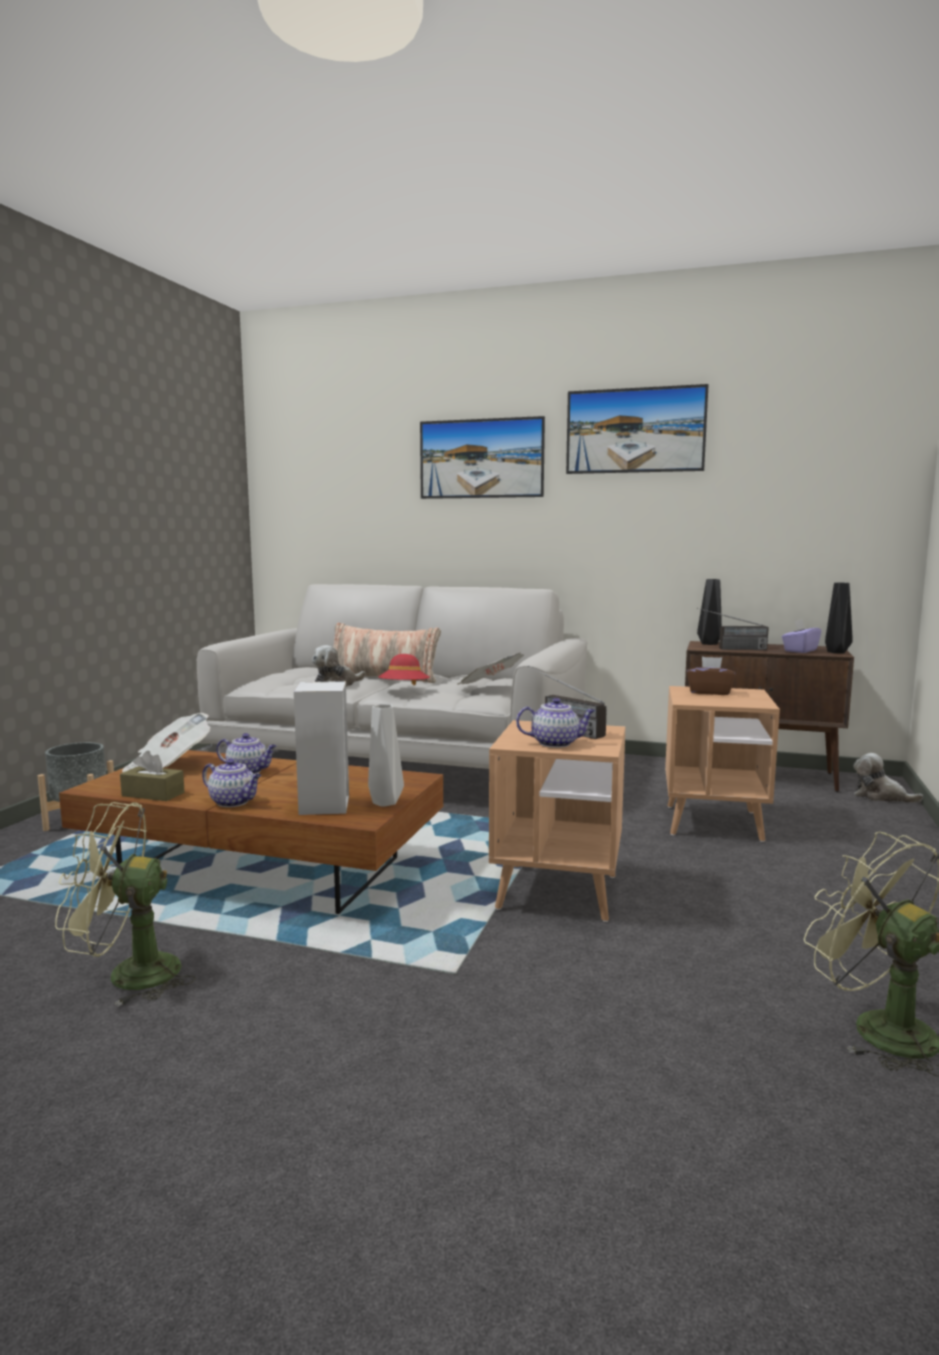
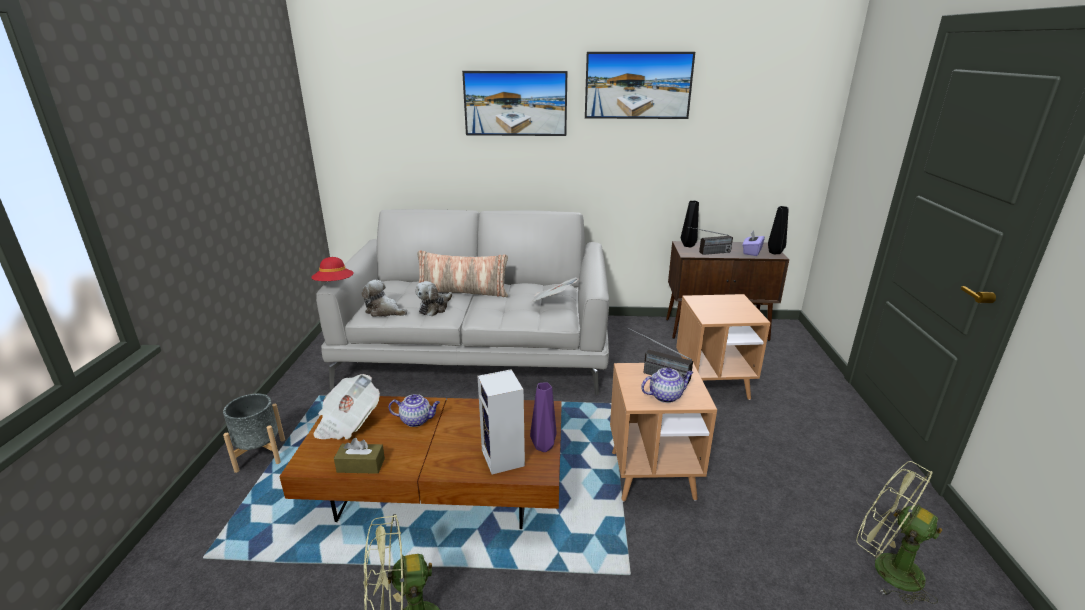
camera: 15 degrees left, 15 degrees up
(234, 802) = (432, 465): teapot -> none
(386, 802) = (545, 446): grey vase -> purple vase
(404, 690) = (493, 312): red hat -> red hat (334, 284)
(709, 692) = (714, 303): brown tissue box -> none
(881, 796) = (795, 342): plush toy -> plush toy (384, 311)

